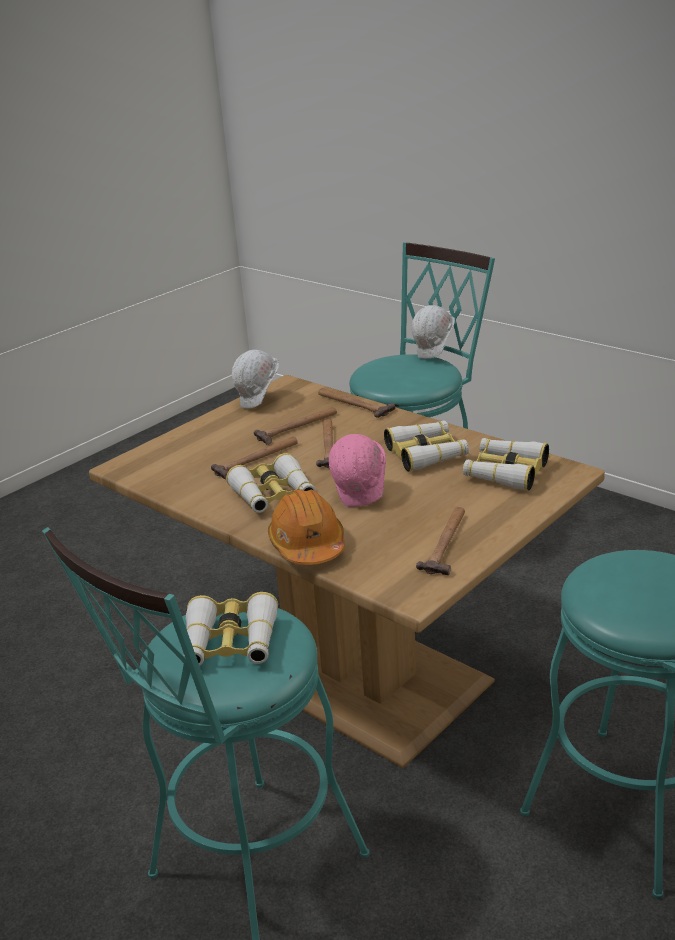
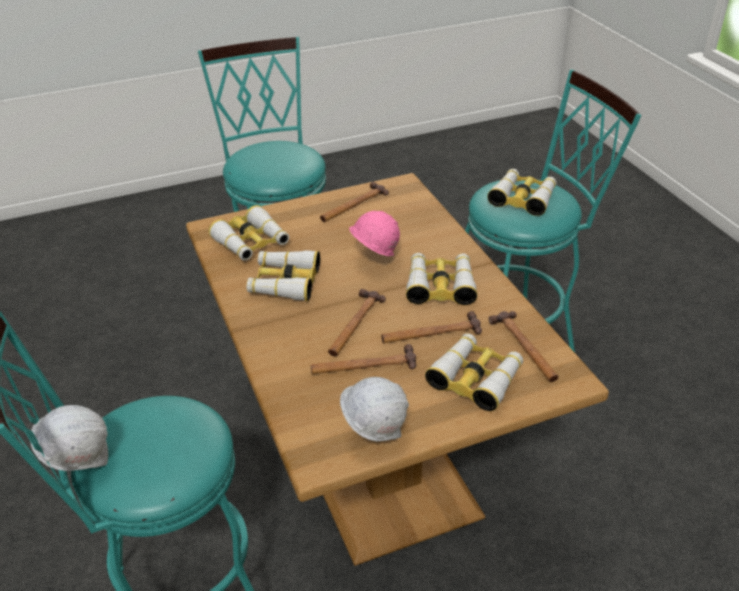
camera: 155 degrees left, 10 degrees up
(202, 445) = (475, 378): none -> binoculars
(307, 544) = (442, 233): orange hard hat -> none
(354, 404) = (279, 379): hammer -> hammer (525, 348)

